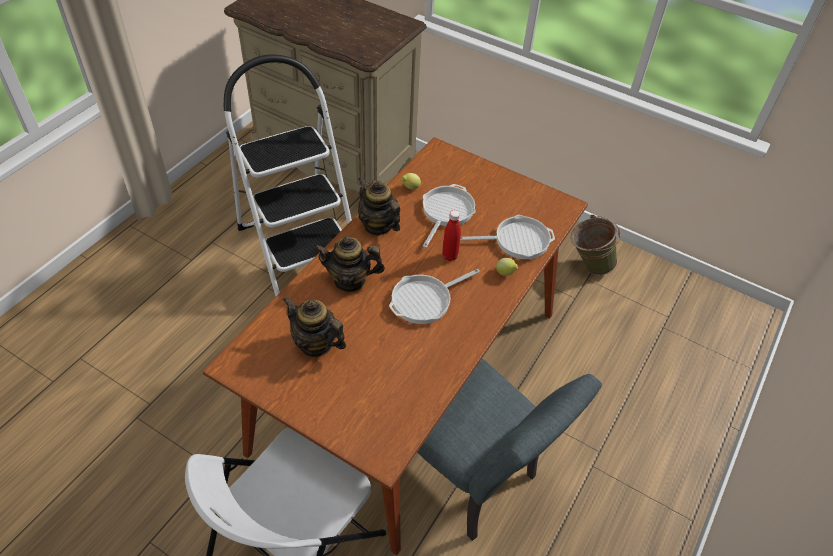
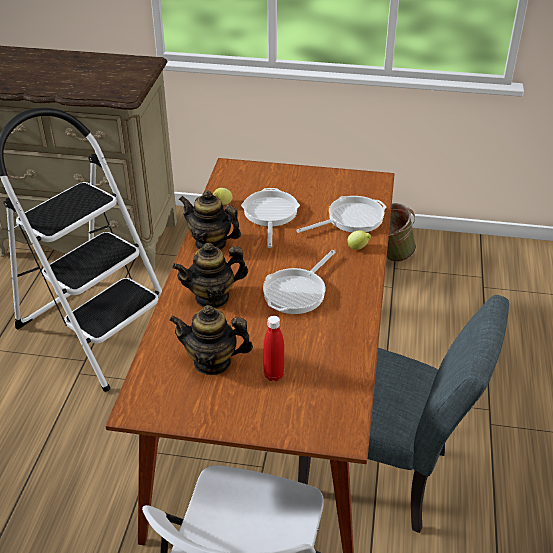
camera: 20 degrees left, 10 degrees down
(450, 256) = (297, 249): red bottle -> red bottle (274, 375)

